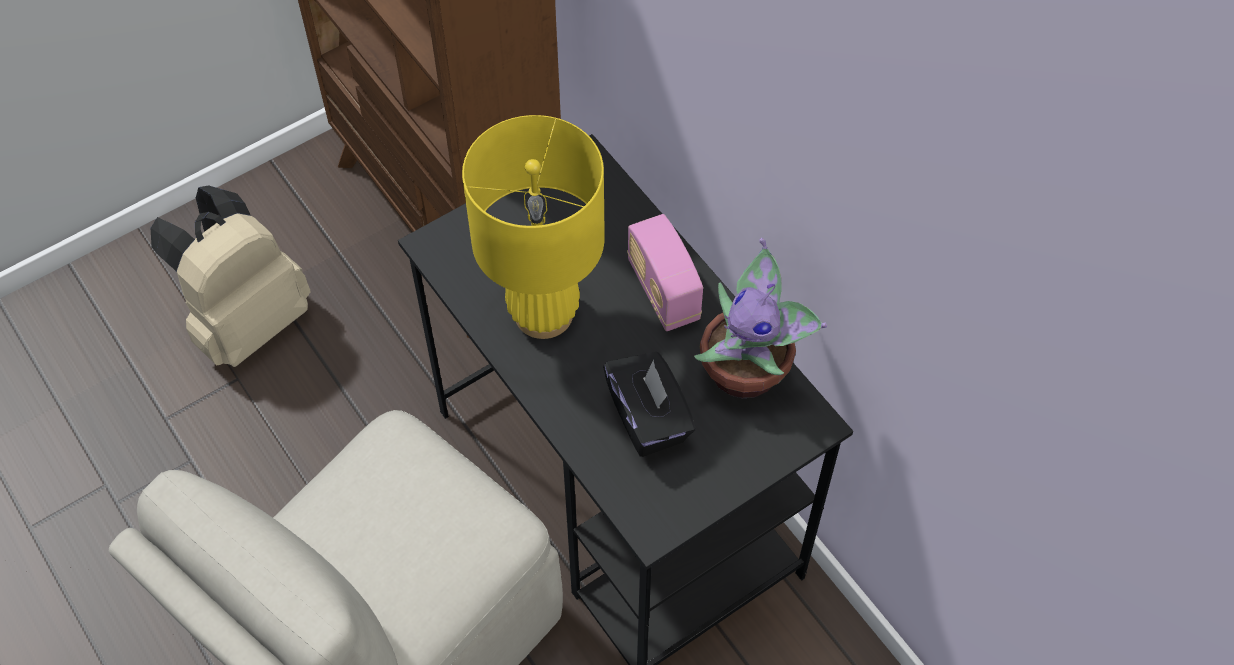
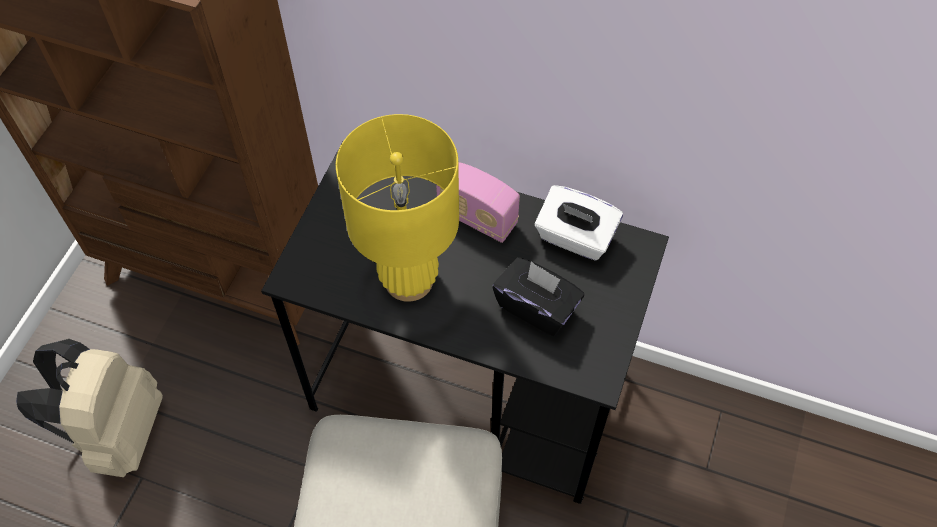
camera: 35 degrees left, 0 degrees up
(748, 371) = (575, 238): potted plant -> white tissue box

